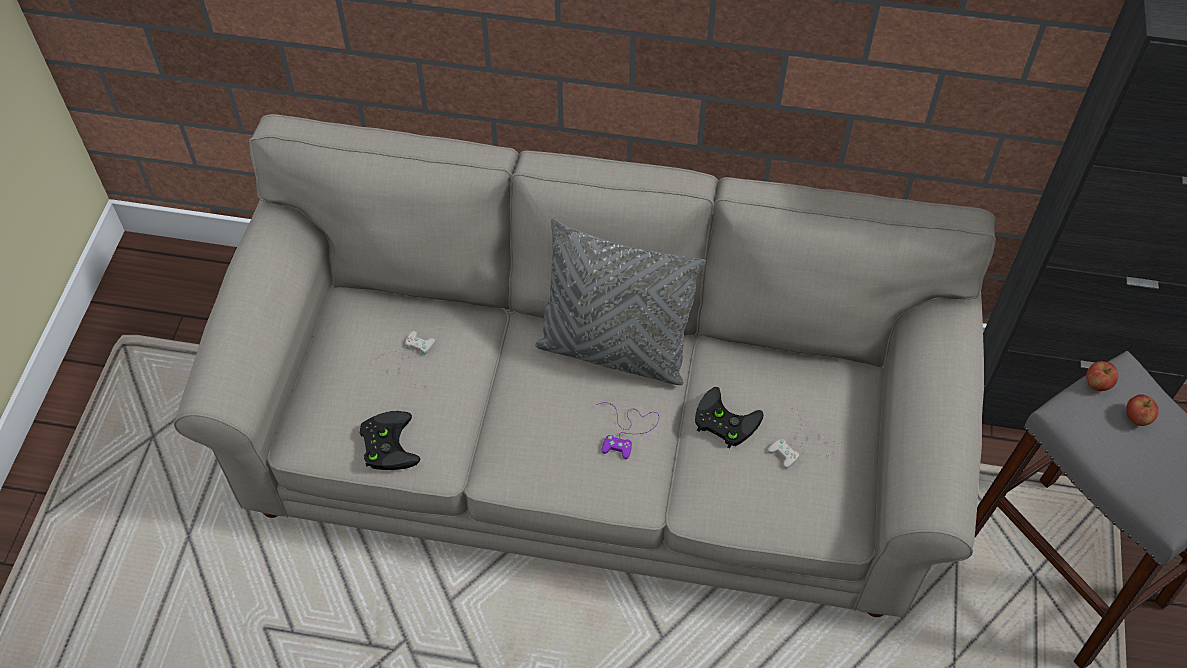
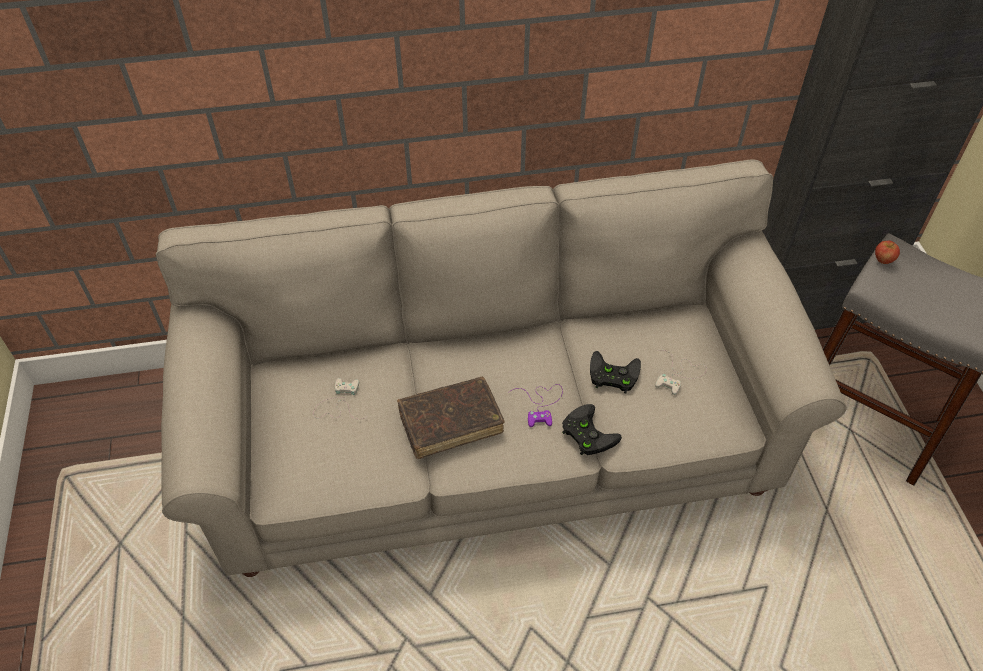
camera: 20 degrees left, 5 degrees down
(386, 443) = (351, 473): black game controller -> black game controller (586, 433)
(516, 419) = (450, 422): none -> brown book
(614, 351) = (503, 349): grey pillow -> none
(1136, 418) = (920, 275): apple -> none

